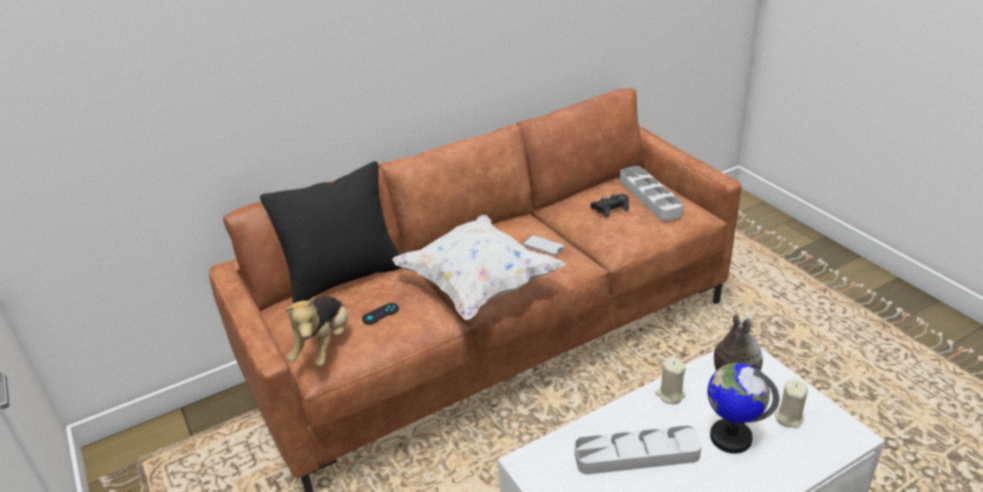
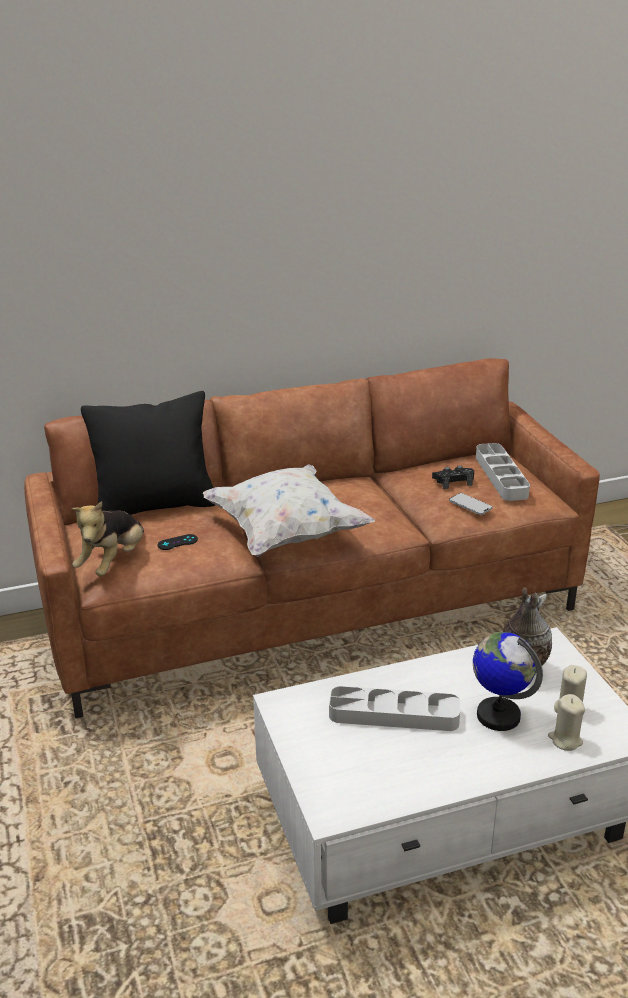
camera: 10 degrees right, 5 degrees down
(543, 246) = (367, 506): phone -> phone (470, 505)
(670, 394) = (452, 668): beige candle -> beige candle (565, 740)

